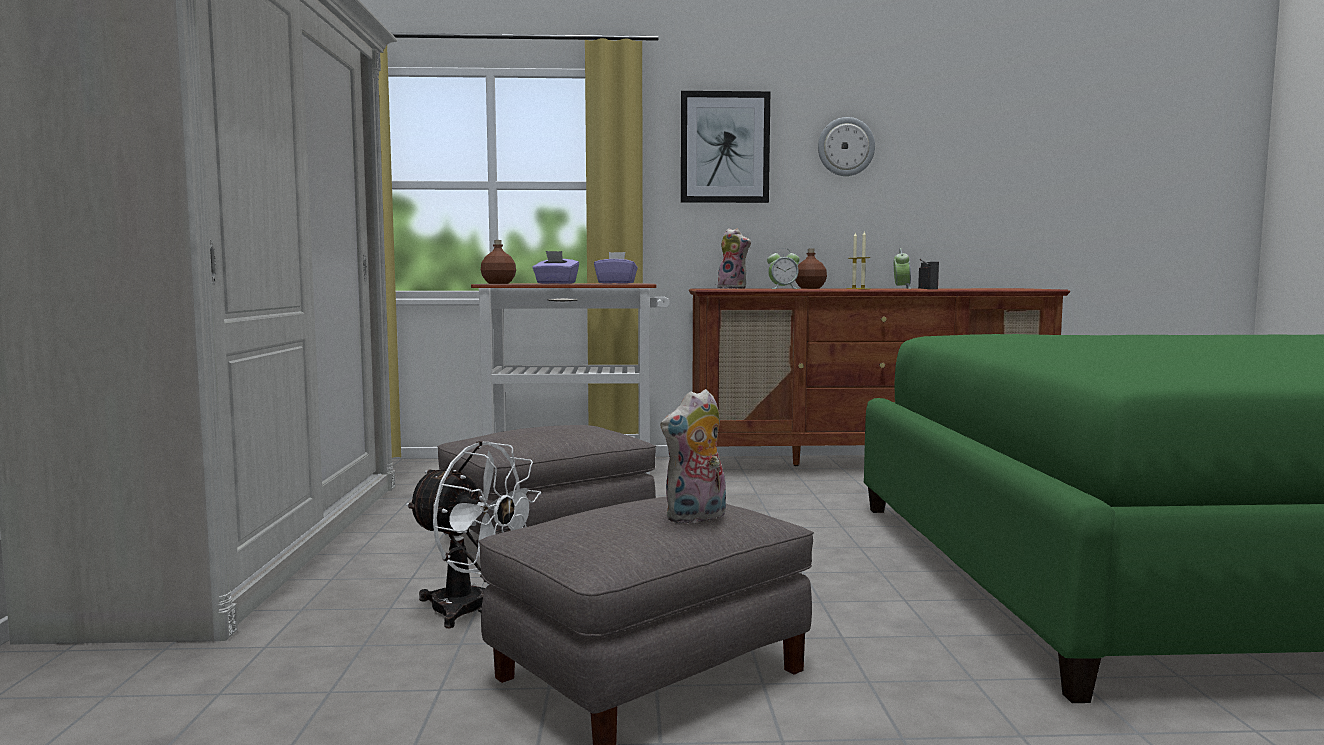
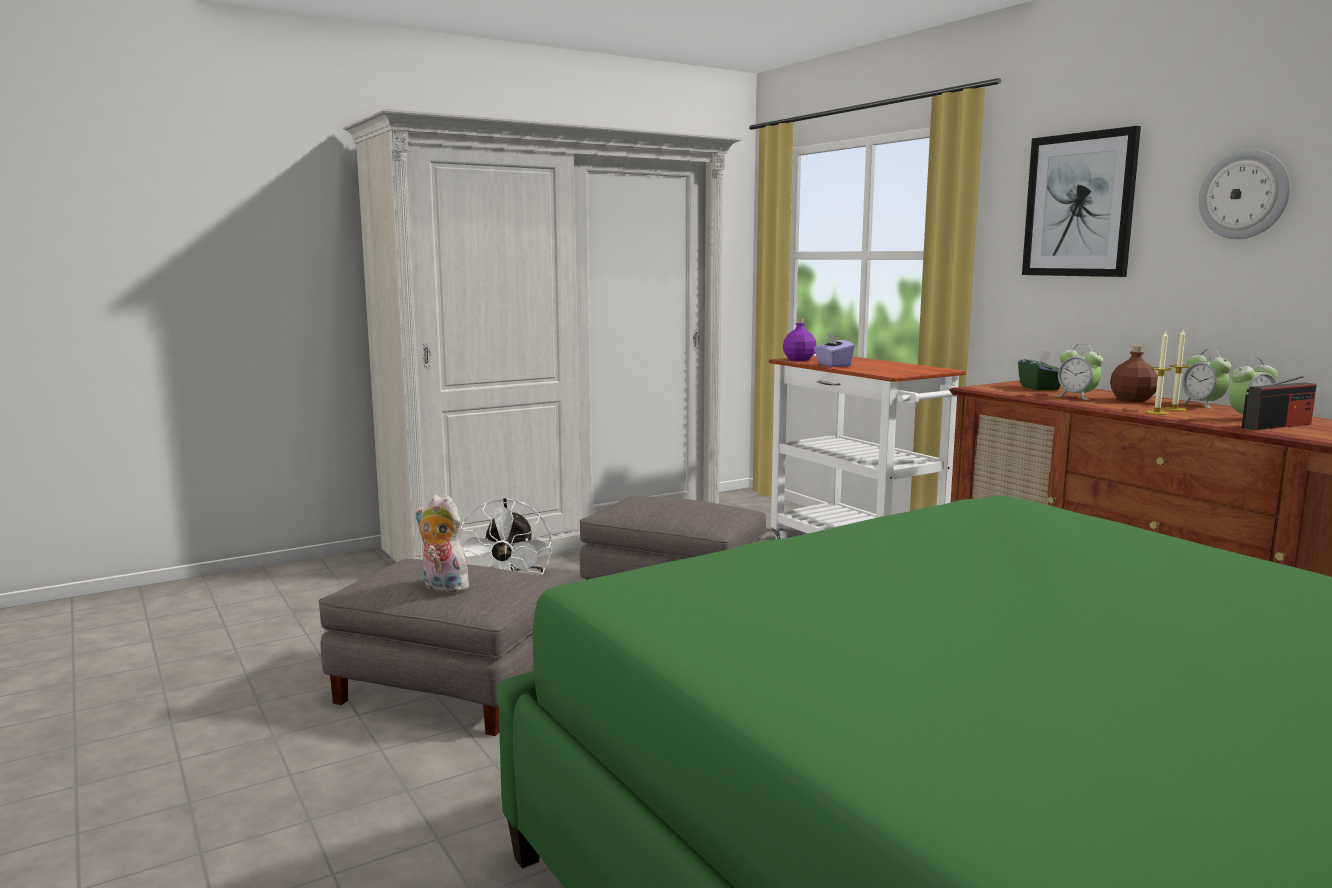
camera: 60 degrees right, 5 degrees up
(498, 283) = (799, 359): brown bottle -> purple bottle
(616, 283) = (894, 370): purple tissue box -> none
(734, 288) = (1040, 388): plush toy -> green tissue box
(845, 288) = (1202, 405): none -> alarm clock

